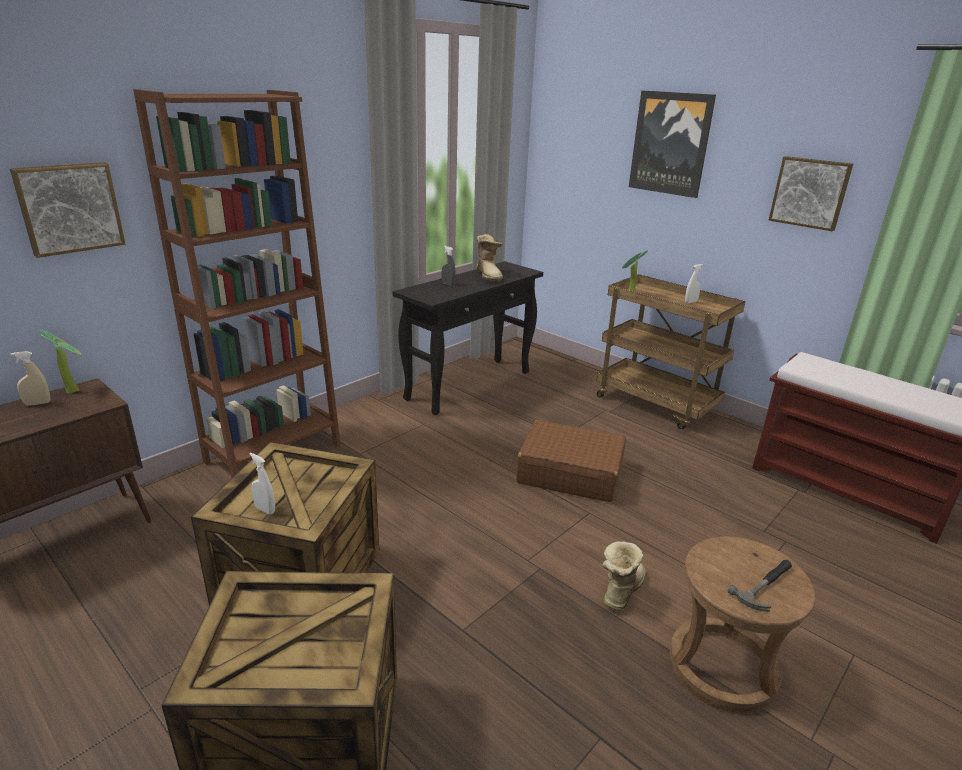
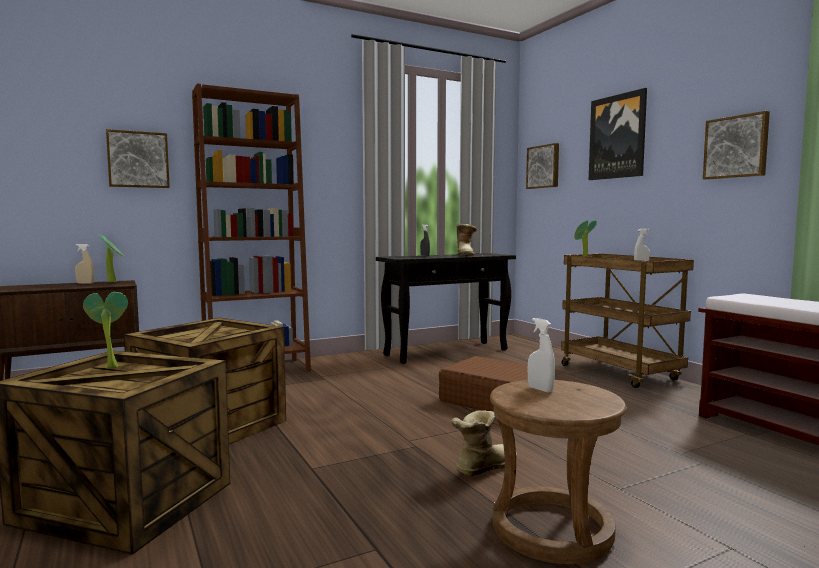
camera: 20 degrees right, 20 degrees down
(254, 610) = (109, 367): none -> potted plant
(265, 509) = (178, 339): white spray bottle -> white spray bottle (540, 389)
(567, 154) = (544, 167): none -> picture
(767, 586) = (568, 402): hammer -> none

